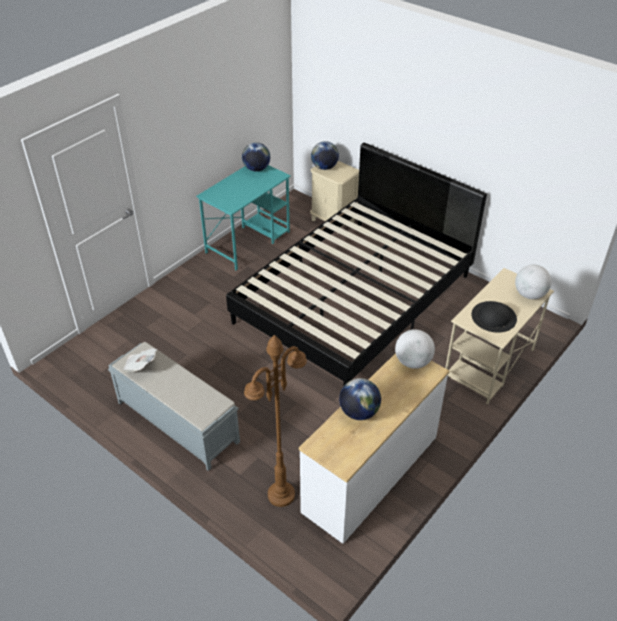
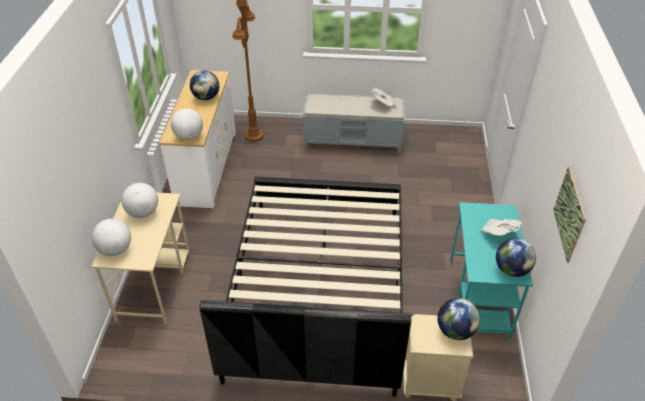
camera: 145 degrees right, 0 degrees up
(234, 187) = (498, 233): none -> newspaper
(254, 81) = (569, 214): none -> picture
(494, 316) = (143, 212): black hat -> globe

